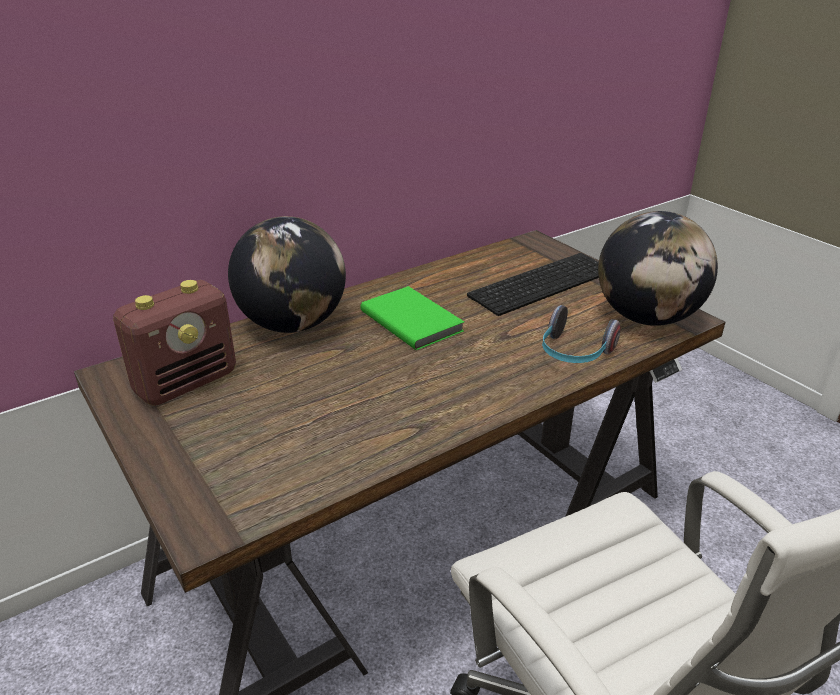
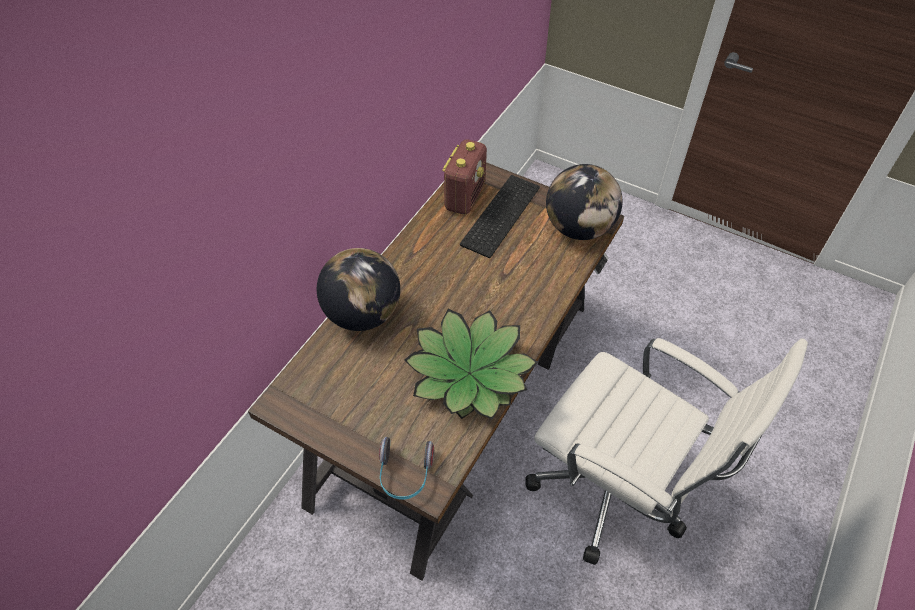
camera: 25 degrees left, 20 degrees up
(187, 382) = (333, 391): radio -> radio (465, 197)
(379, 418) = (470, 373): none -> potted plant
(412, 320) = (438, 281): green book -> none
(574, 354) = (551, 277): headphones -> headphones (405, 474)

